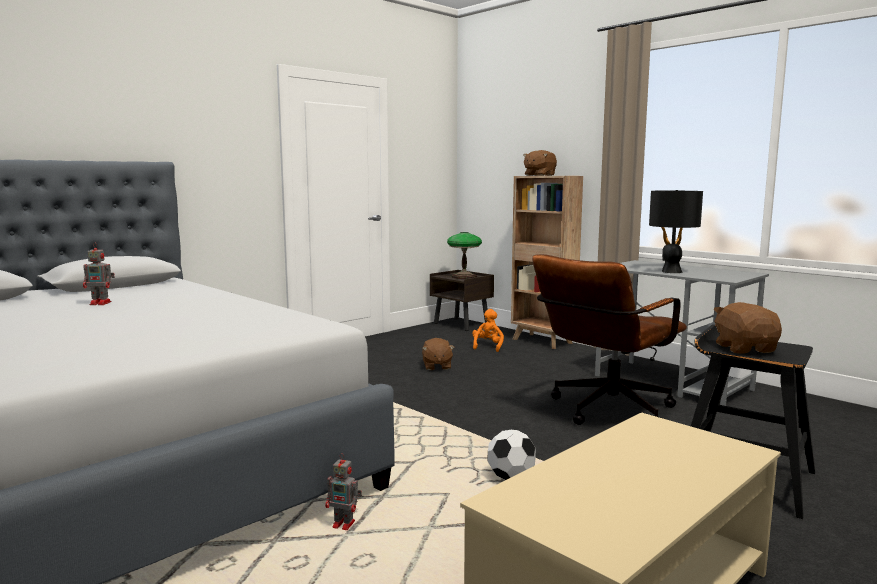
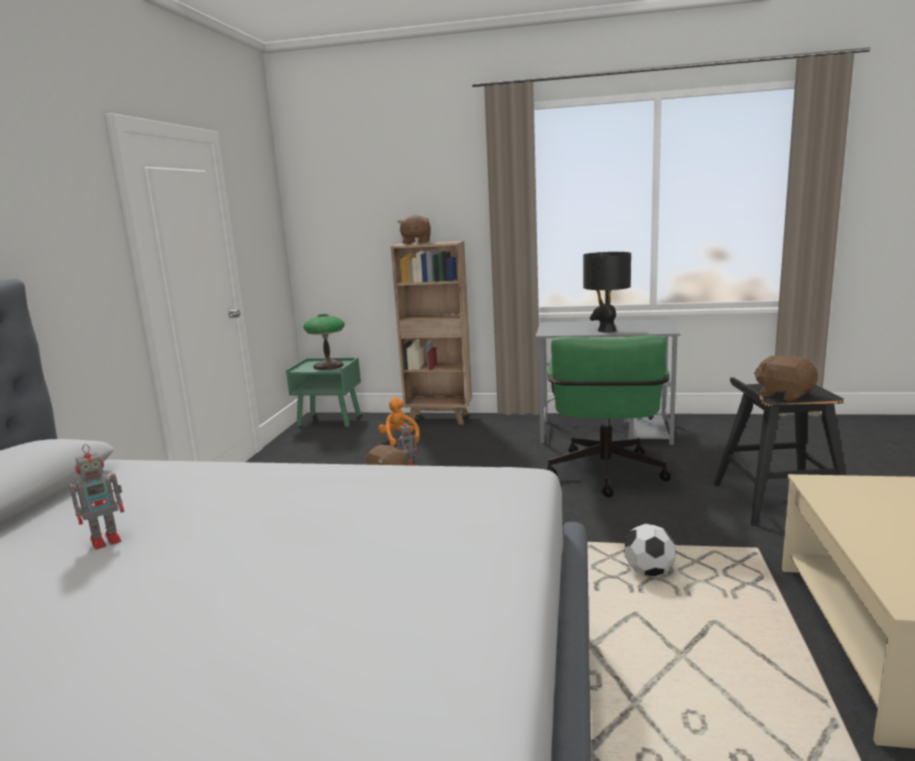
camera: 35 degrees left, 5 degrees up
(345, 526) = (614, 695): toy robot -> toy robot (408, 464)
(462, 325) = (330, 420): brown nightstand -> green nightstand
(605, 412) = (605, 477): brown office chair -> green office chair

